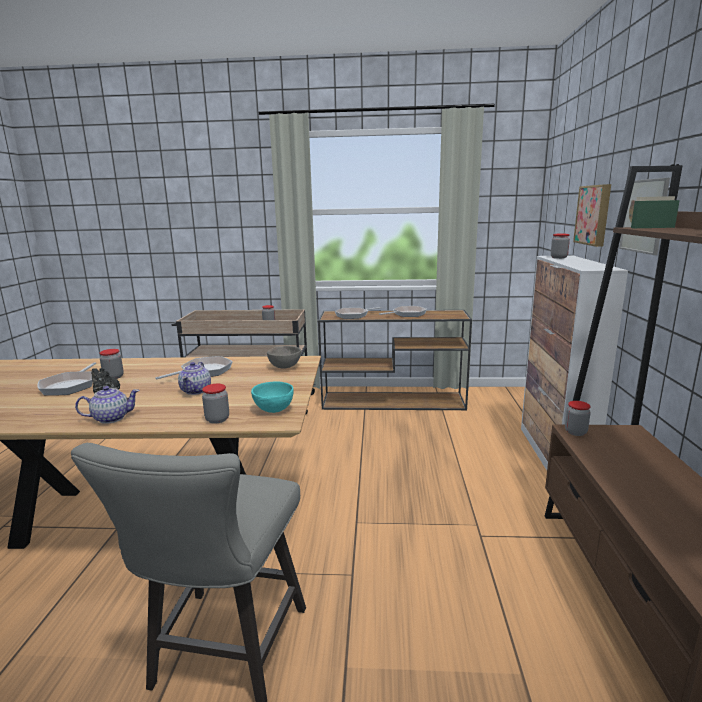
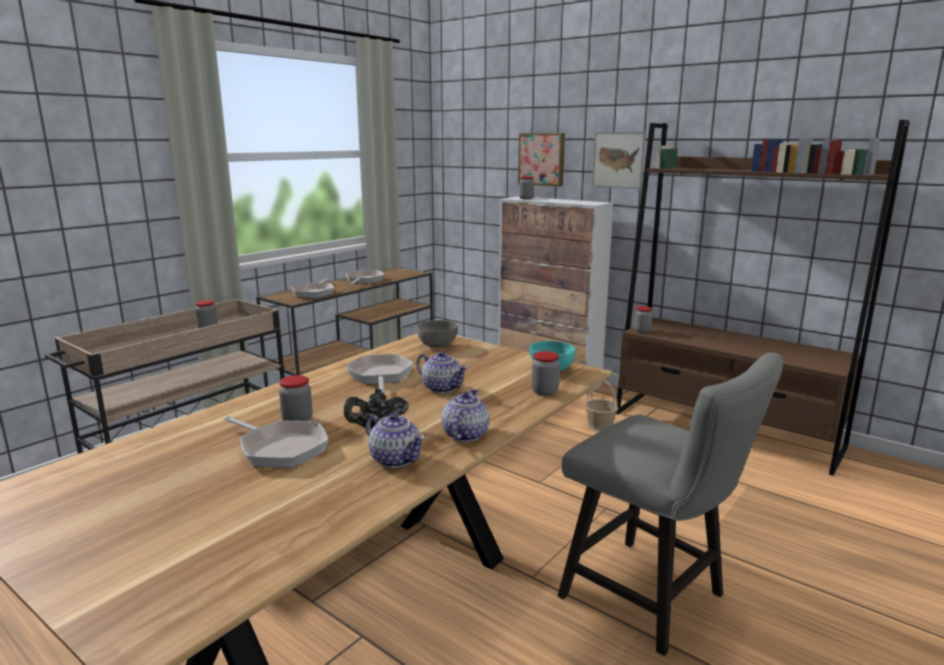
camera: 55 degrees left, 0 degrees up
(63, 412) = (395, 459): none -> teapot
(504, 516) = (600, 425): none -> basket

